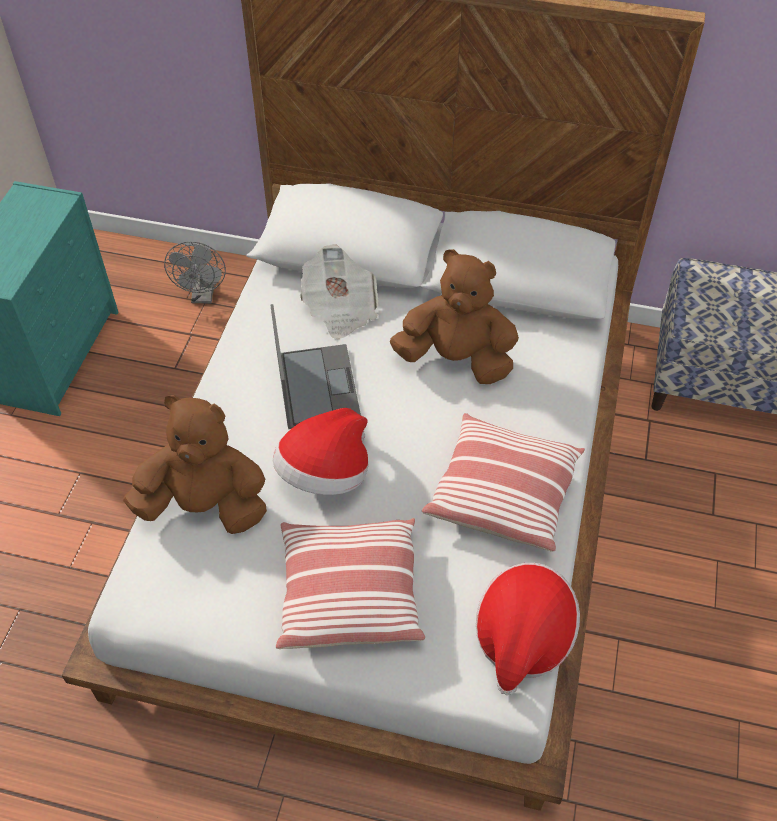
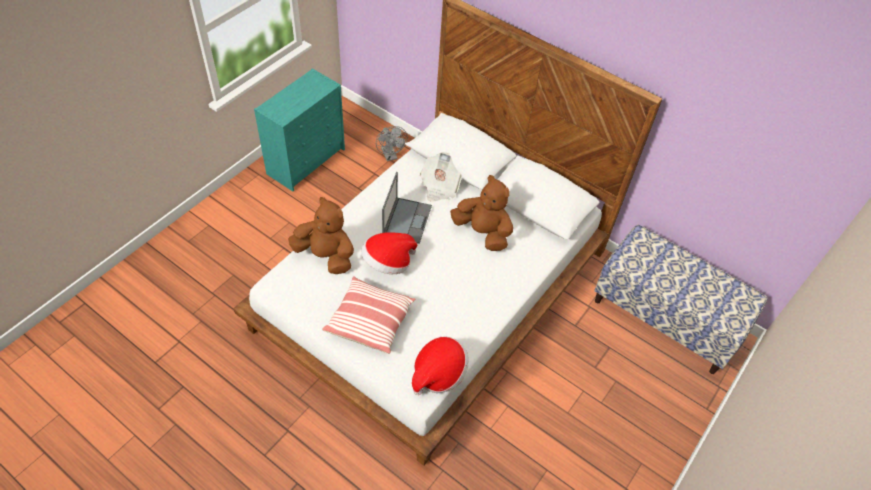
camera: 20 degrees right, 0 degrees up
(203, 296) = (390, 156): grey fan -> grey fan turned 45 degrees counterclockwise
(503, 493) = (468, 305): pillow -> none

